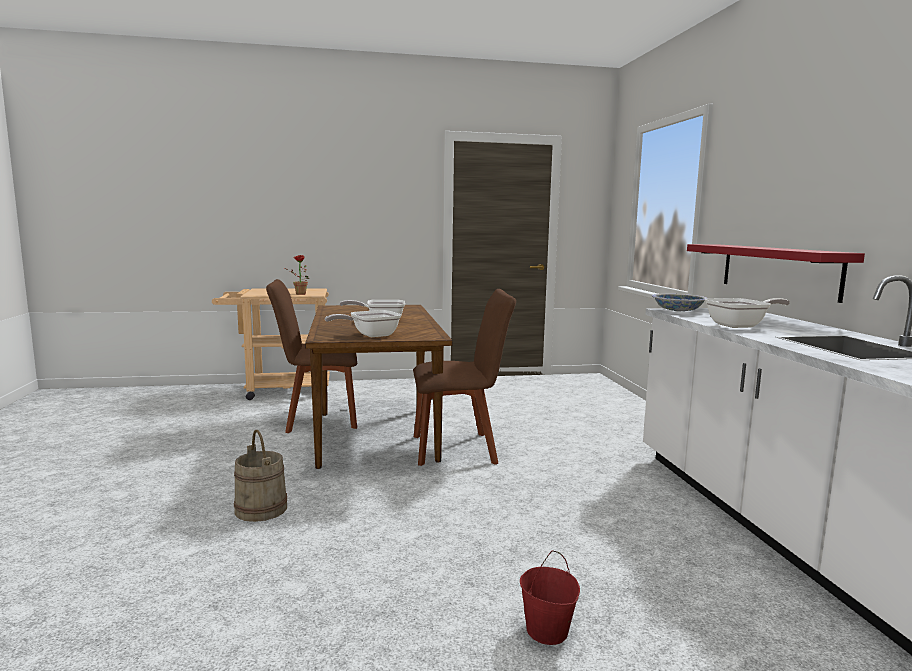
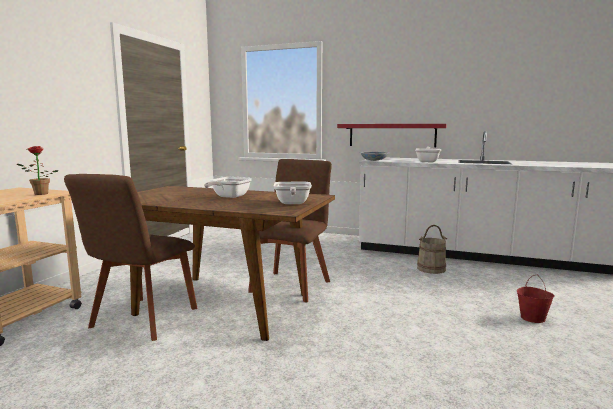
camera: 60 degrees left, 0 degrees up
(261, 509) = (330, 379): beige bucket -> beige bucket (431, 268)

